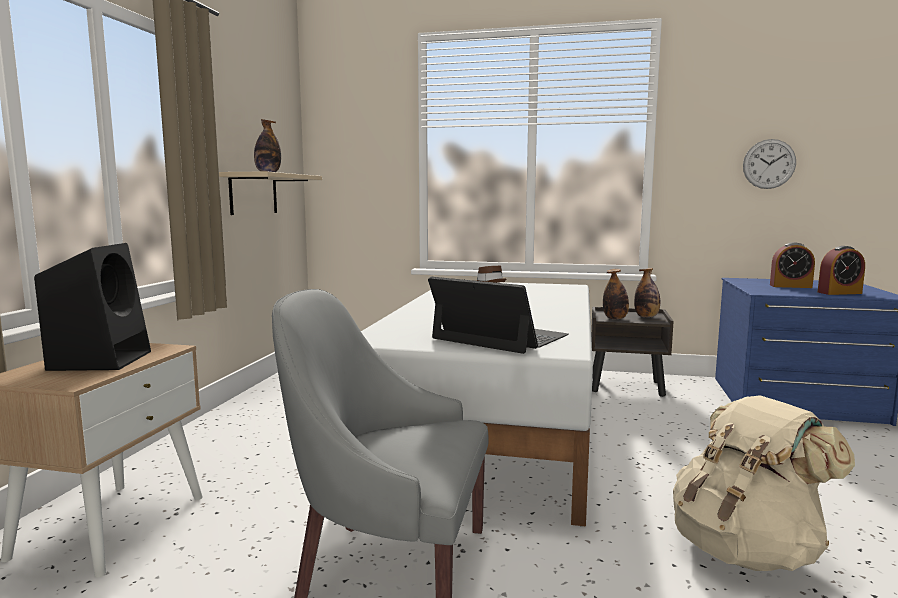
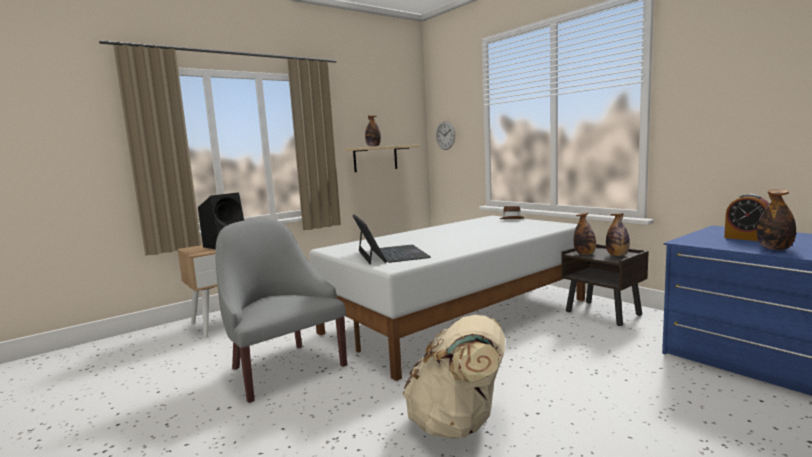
camera: 40 degrees right, 0 degrees up
(769, 164) = (765, 111): wall clock -> wall clock (445, 135)
(839, 293) = (774, 249): alarm clock -> bottle

